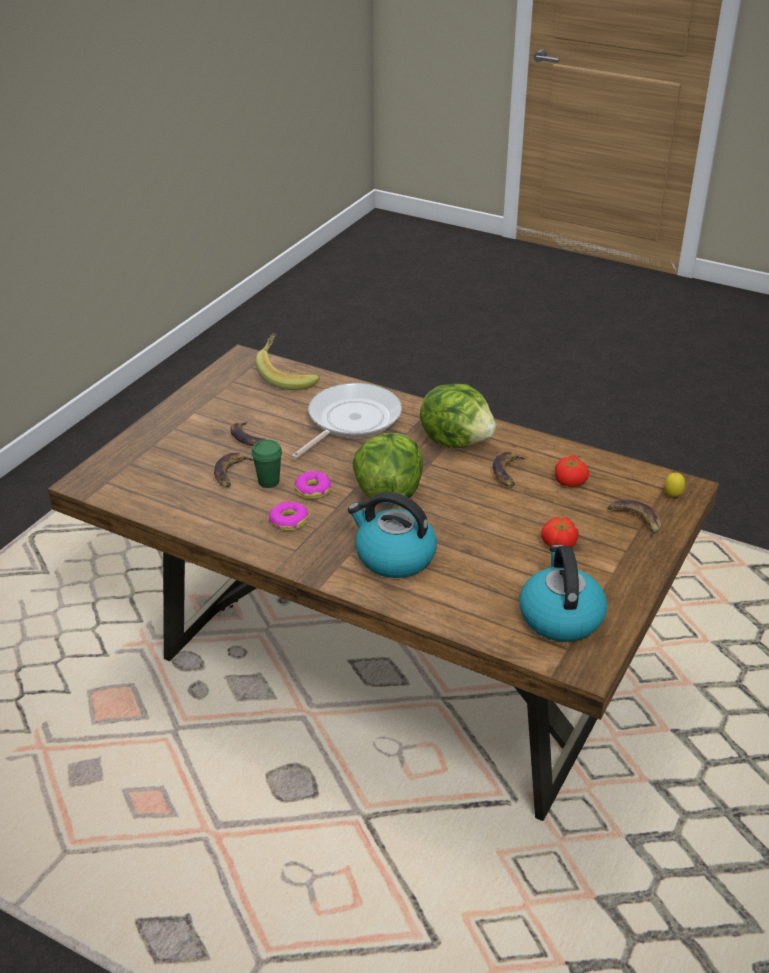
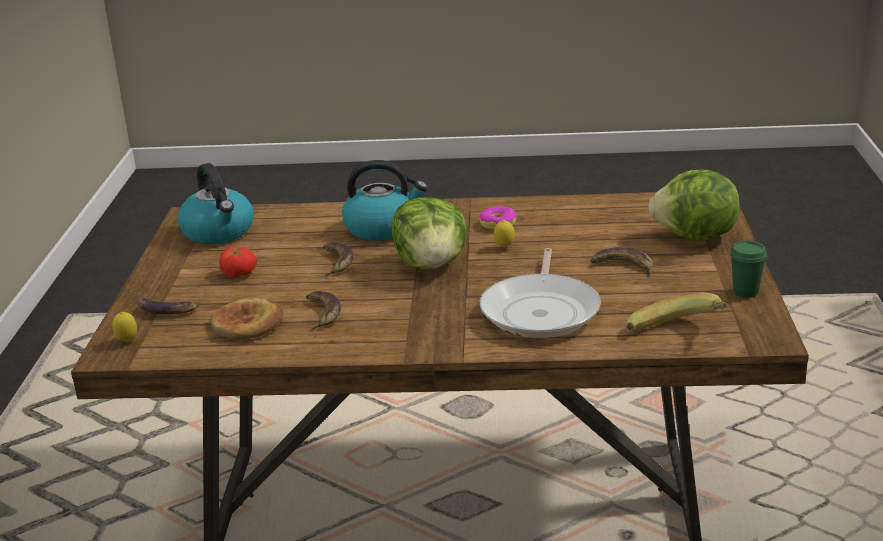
camera: 155 degrees right, 10 degrees down
(231, 473) = (596, 238): banana -> banana (336, 262)
(269, 482) = (553, 242): green cup -> green cup (745, 292)
(313, 490) = (504, 247): donut -> lemon
(456, 440) = (401, 326): lettuce -> lettuce (696, 237)
(570, 481) = (248, 324): tomato -> bread

